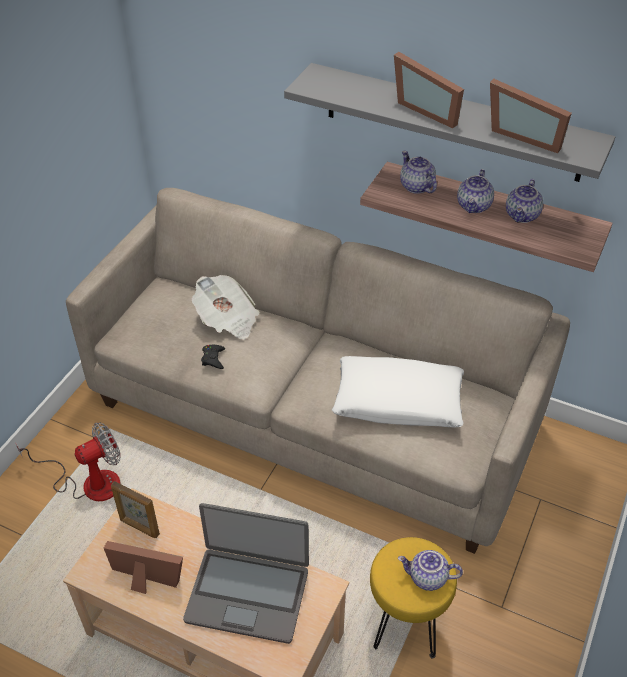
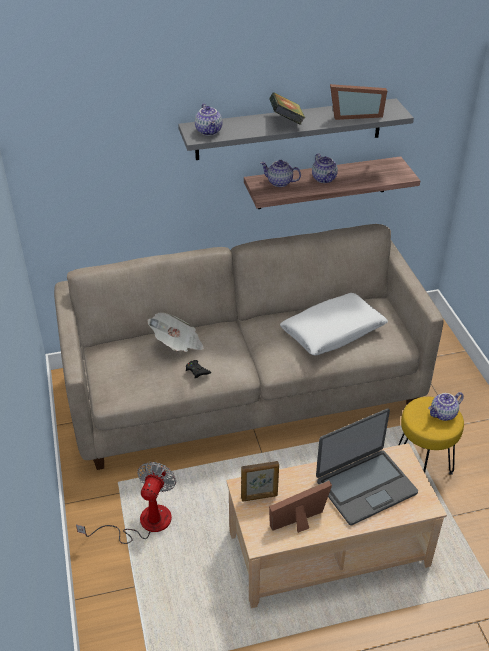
camera: 40 degrees left, 5 degrees down
(428, 109) = (286, 122): picture frame -> book
(522, 216) = (355, 172): teapot -> teapot (209, 131)

